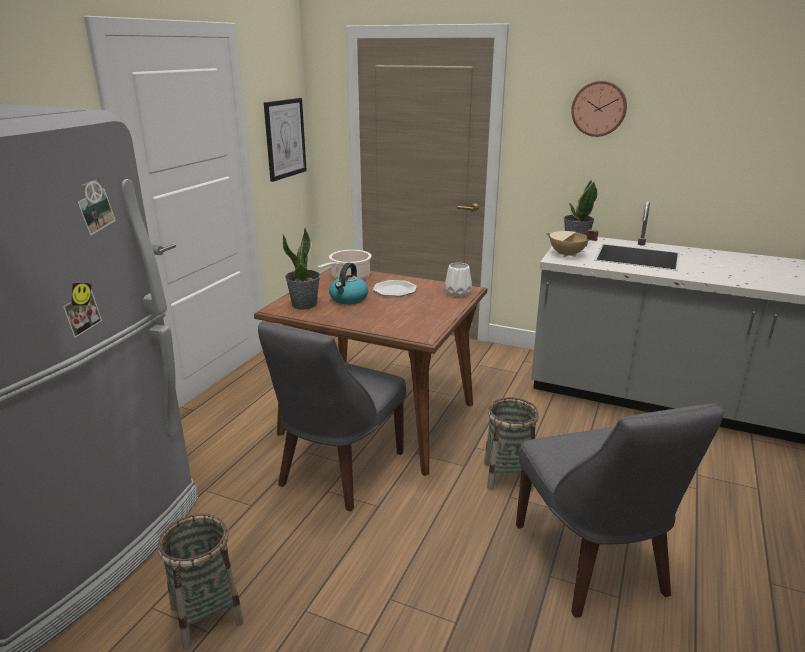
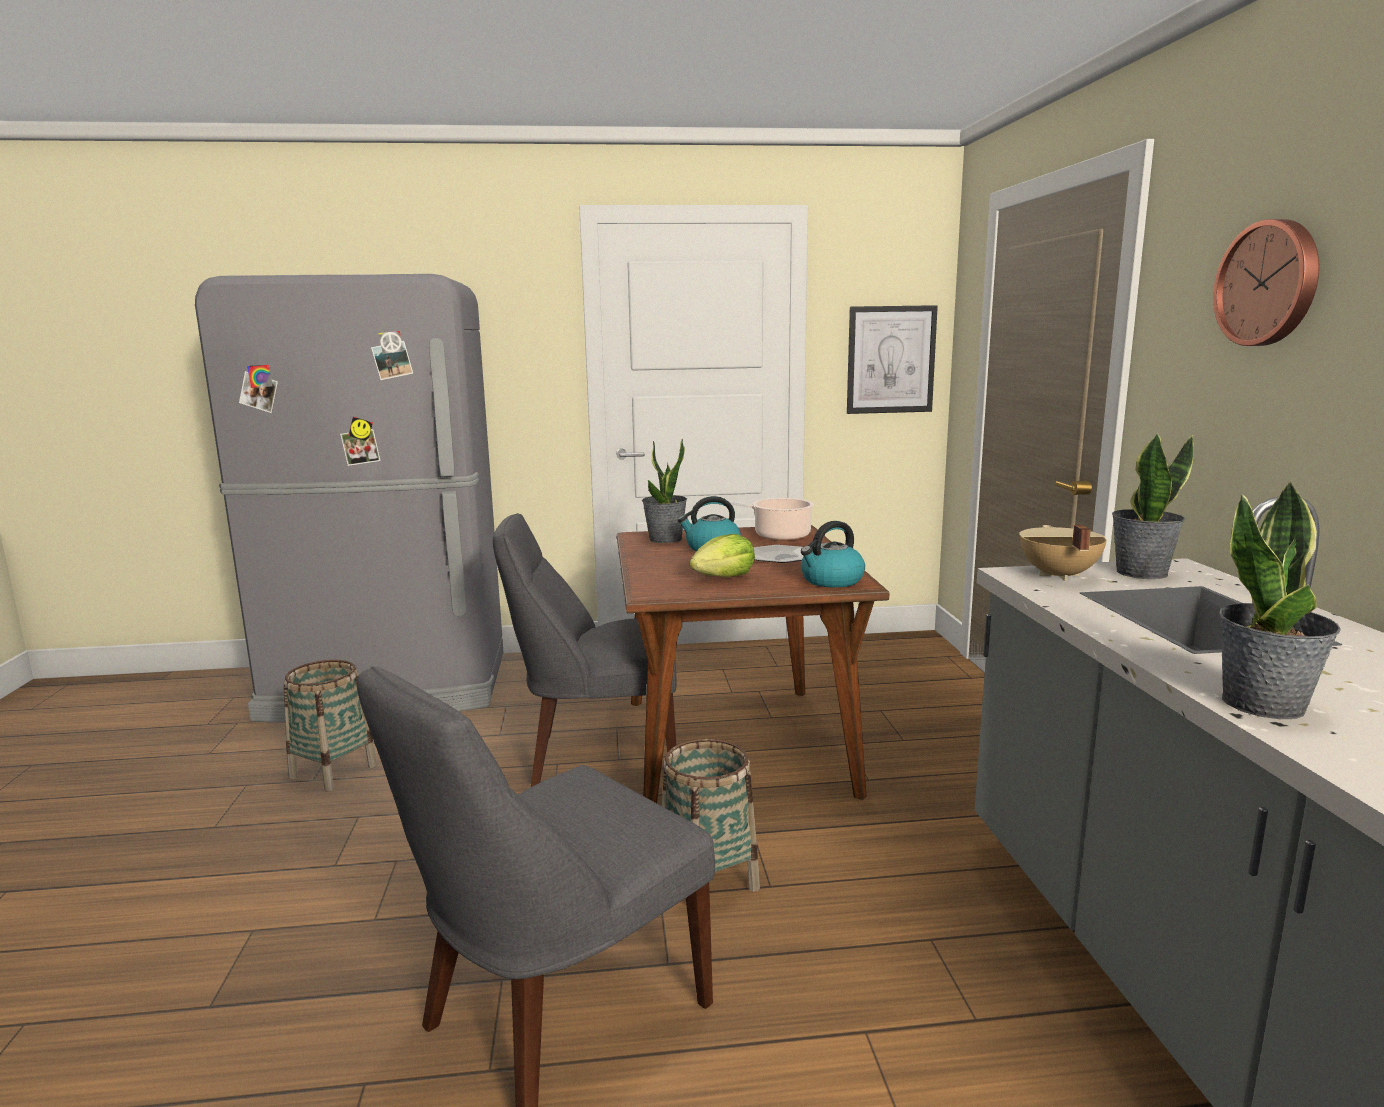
camera: 60 degrees right, 10 degrees down
(418, 312) = (724, 577): none -> lettuce
(458, 292) = (831, 581): white vase -> kettle
(730, 279) = (1264, 704): none -> potted plant

